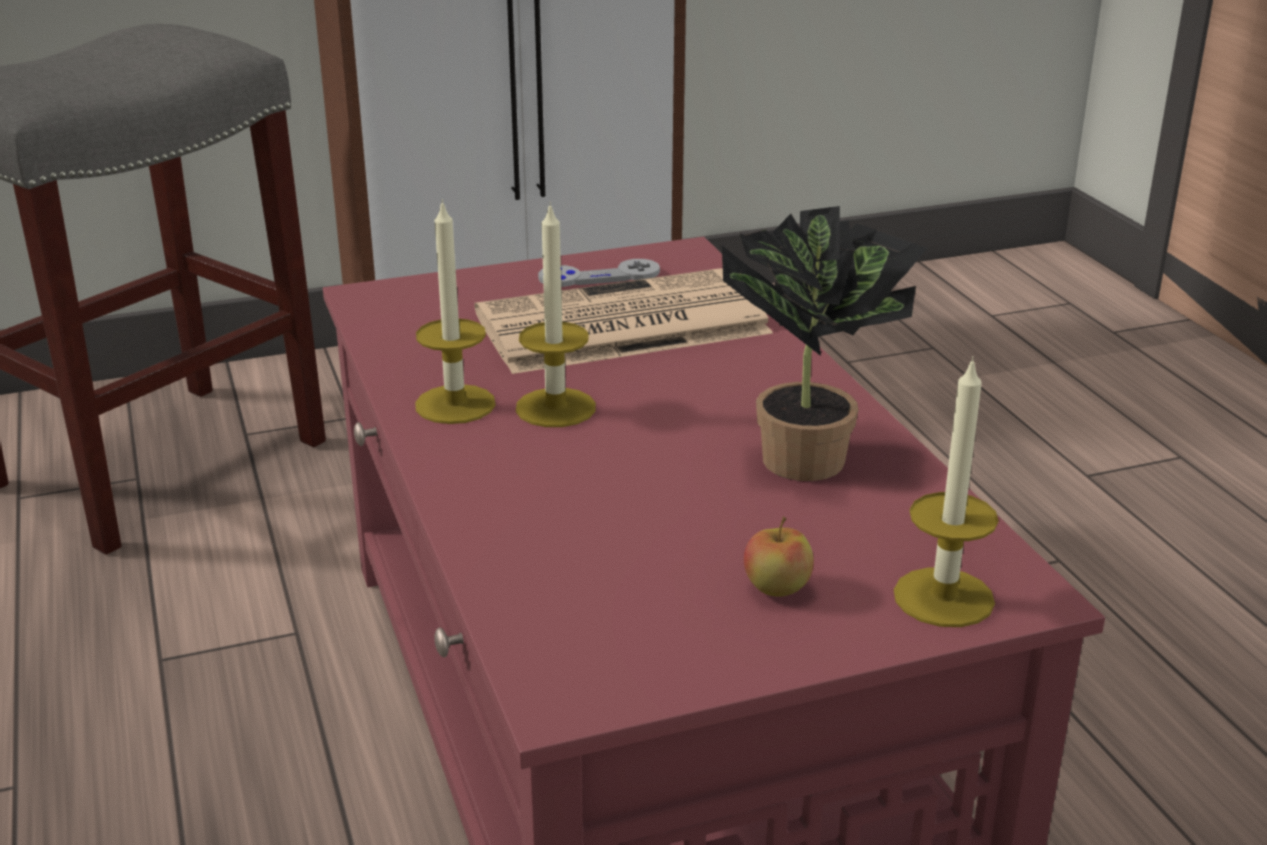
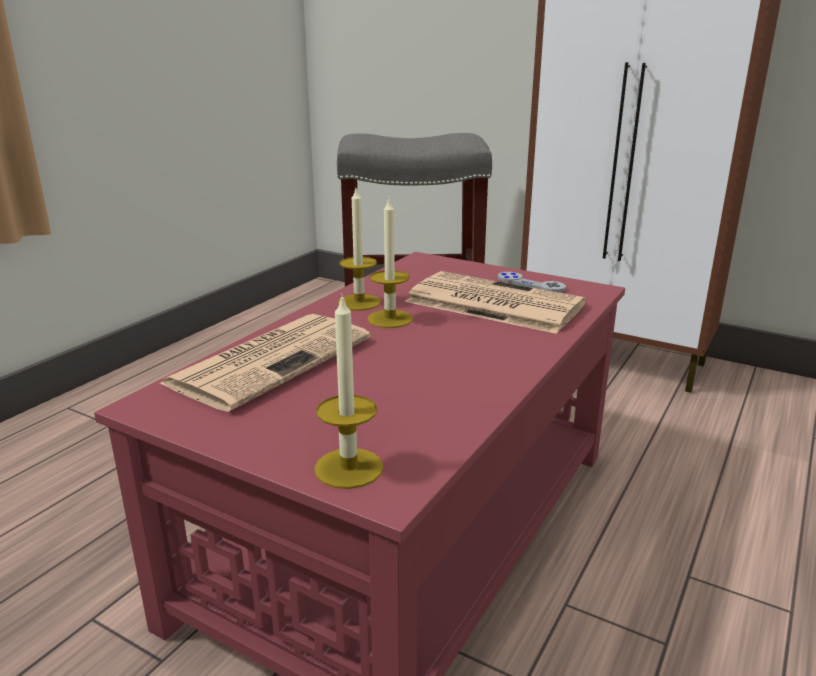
camera: 50 degrees right, 5 degrees down
(557, 542) = (272, 359): none -> newspaper
(776, 588) = (297, 420): apple -> none
(808, 454) = (445, 383): potted plant -> none

